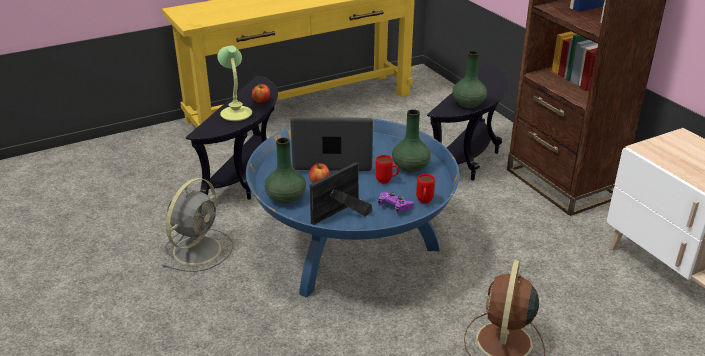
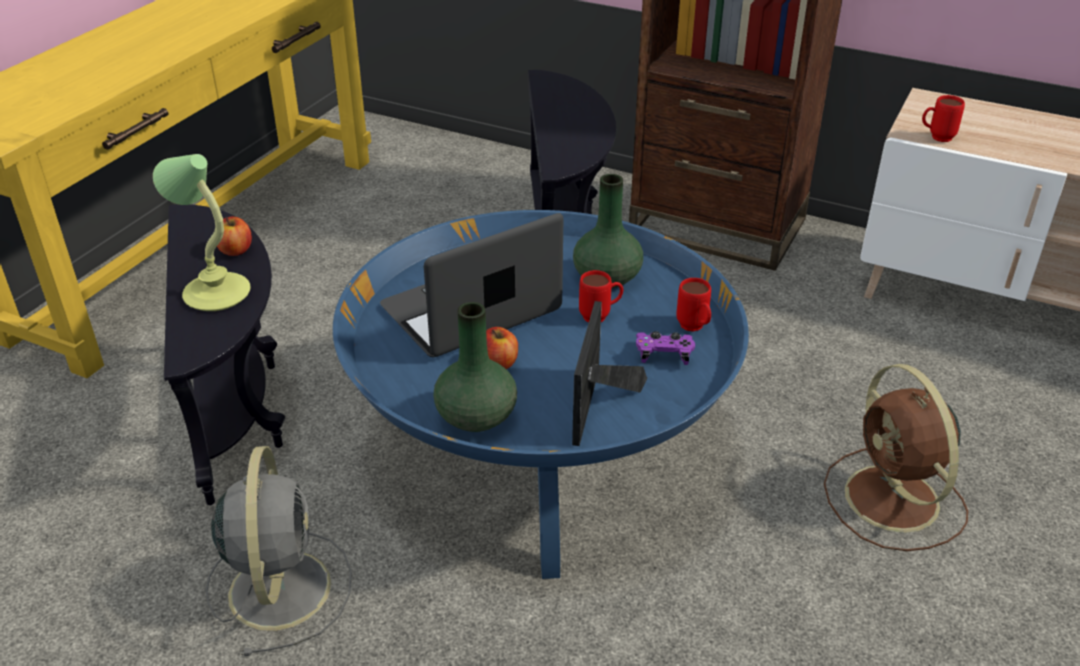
camera: 35 degrees left, 5 degrees up
(469, 104) = (583, 142): green vase -> none
(655, 156) = (936, 138): none -> red mug

